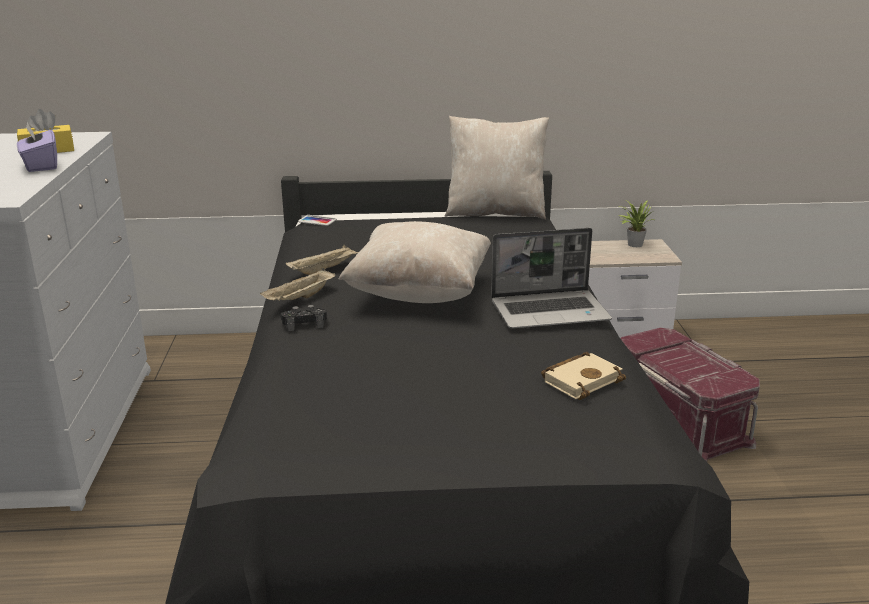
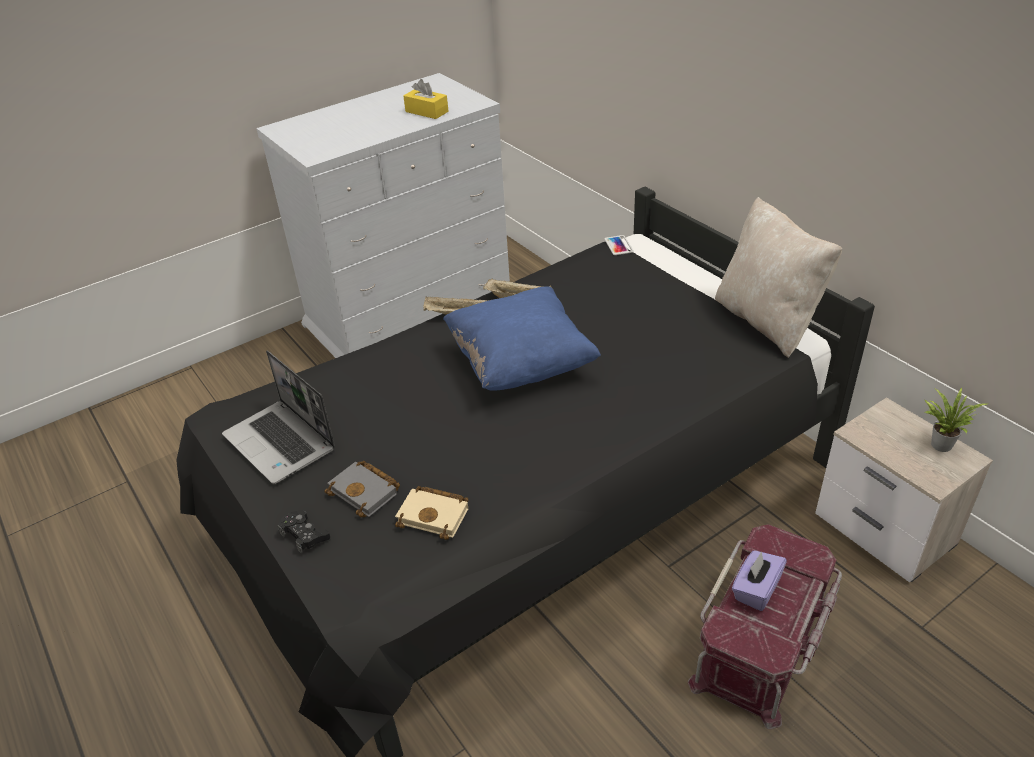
camera: 60 degrees right, 15 degrees up
(40, 166) = (391, 128): purple tissue box -> purple tissue box (756, 590)
(304, 323) = (419, 338): black game controller -> black game controller (304, 535)
(419, 293) = (521, 364): beige pillow -> blue pillow
(511, 404) = (366, 492): none -> grey book
(550, 311) = (553, 448): laptop -> laptop (281, 443)

